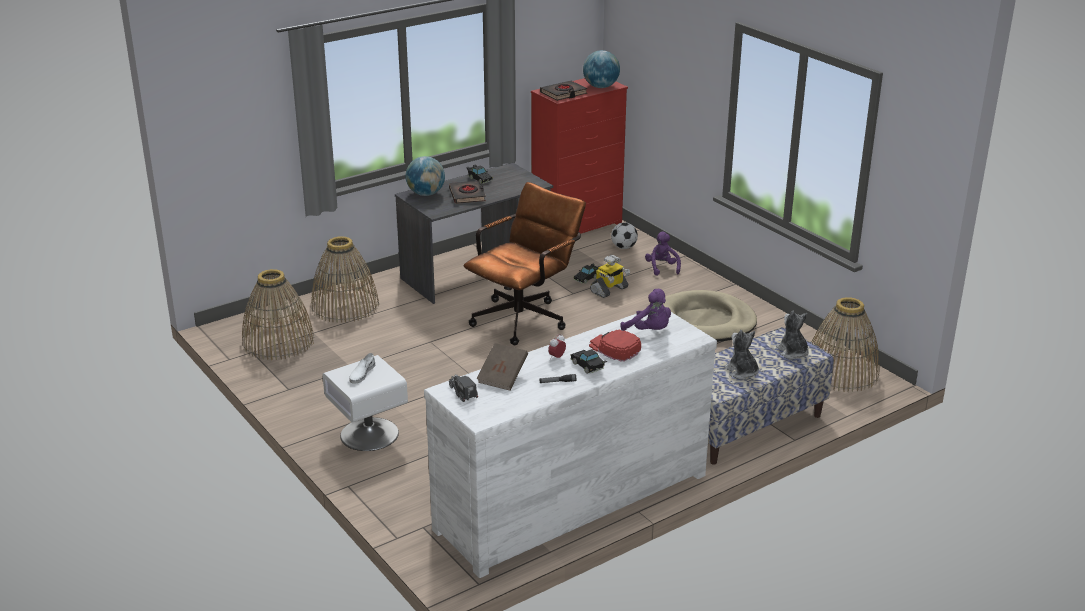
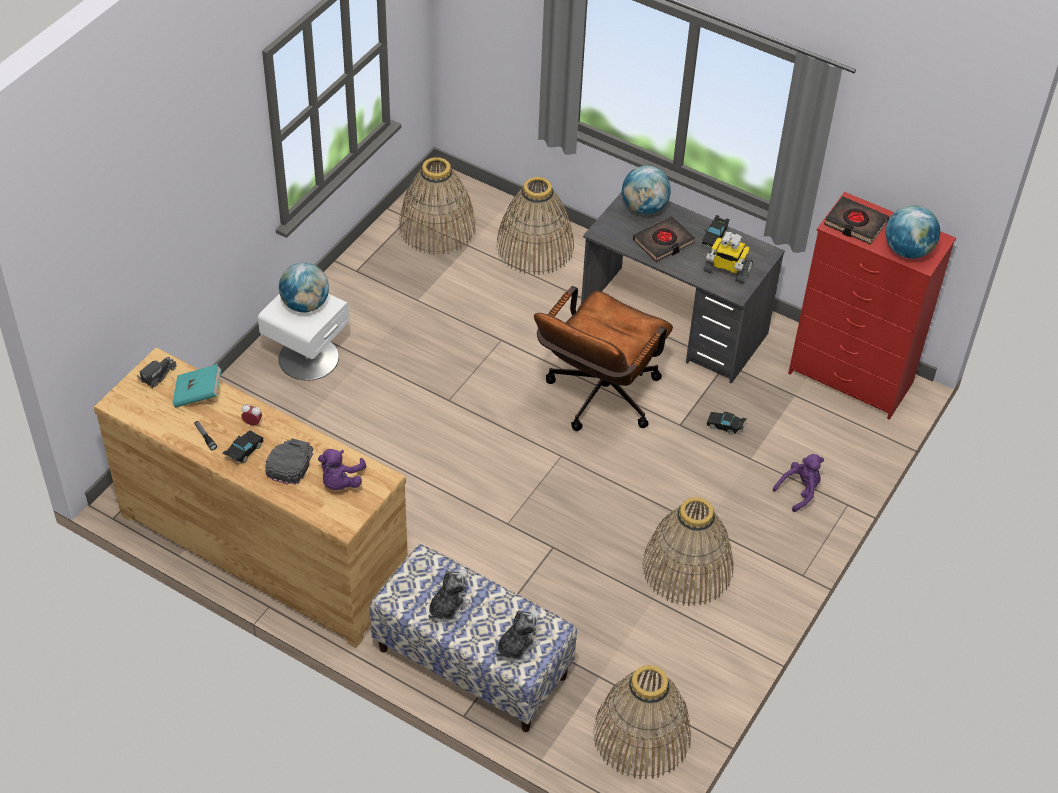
camera: 65 degrees right, 20 degrees up
(362, 373) = (305, 305): white shoe -> globe
(502, 377) = (198, 394): brown book -> turquoise book
(525, 317) = (598, 400): brown office chair -> brown office chair turned 105 degrees clockwise
(570, 501) = (263, 547): white dresser -> brown dresser
(609, 290) = (709, 456): toy robot -> toy robot (726, 271)
(614, 348) = (290, 462): red cap -> black cap
(624, 247) = (830, 438): football -> none
(704, 321) = (687, 568): beige dog bed -> basket

